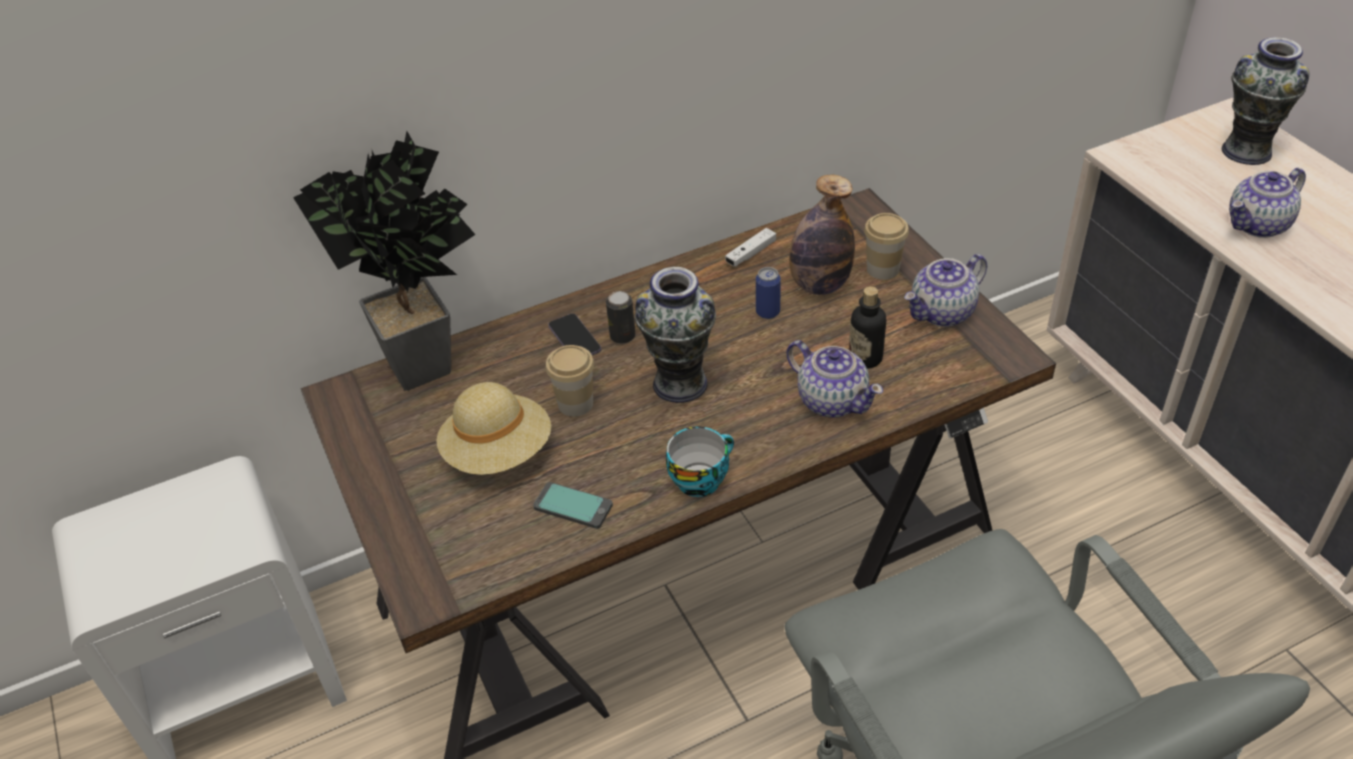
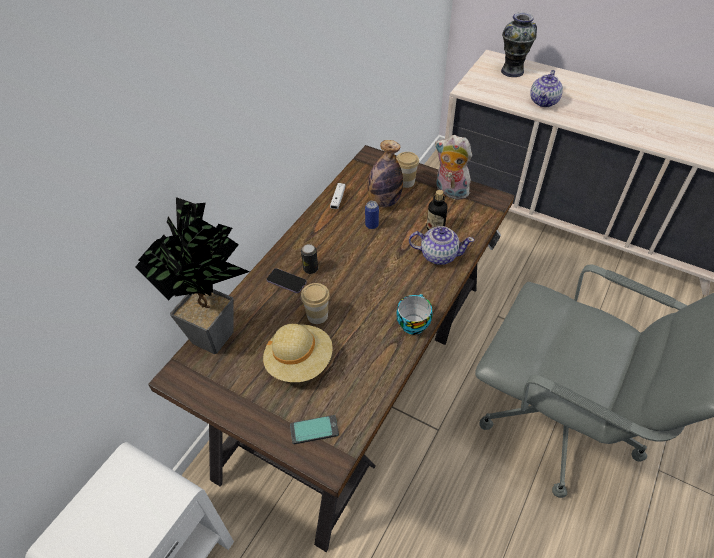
camera: 35 degrees left, 5 degrees up
(573, 506) = (364, 369): phone -> phone (314, 429)
(680, 384) = (361, 280): vase -> none
(942, 313) = (449, 192): teapot -> plush toy

